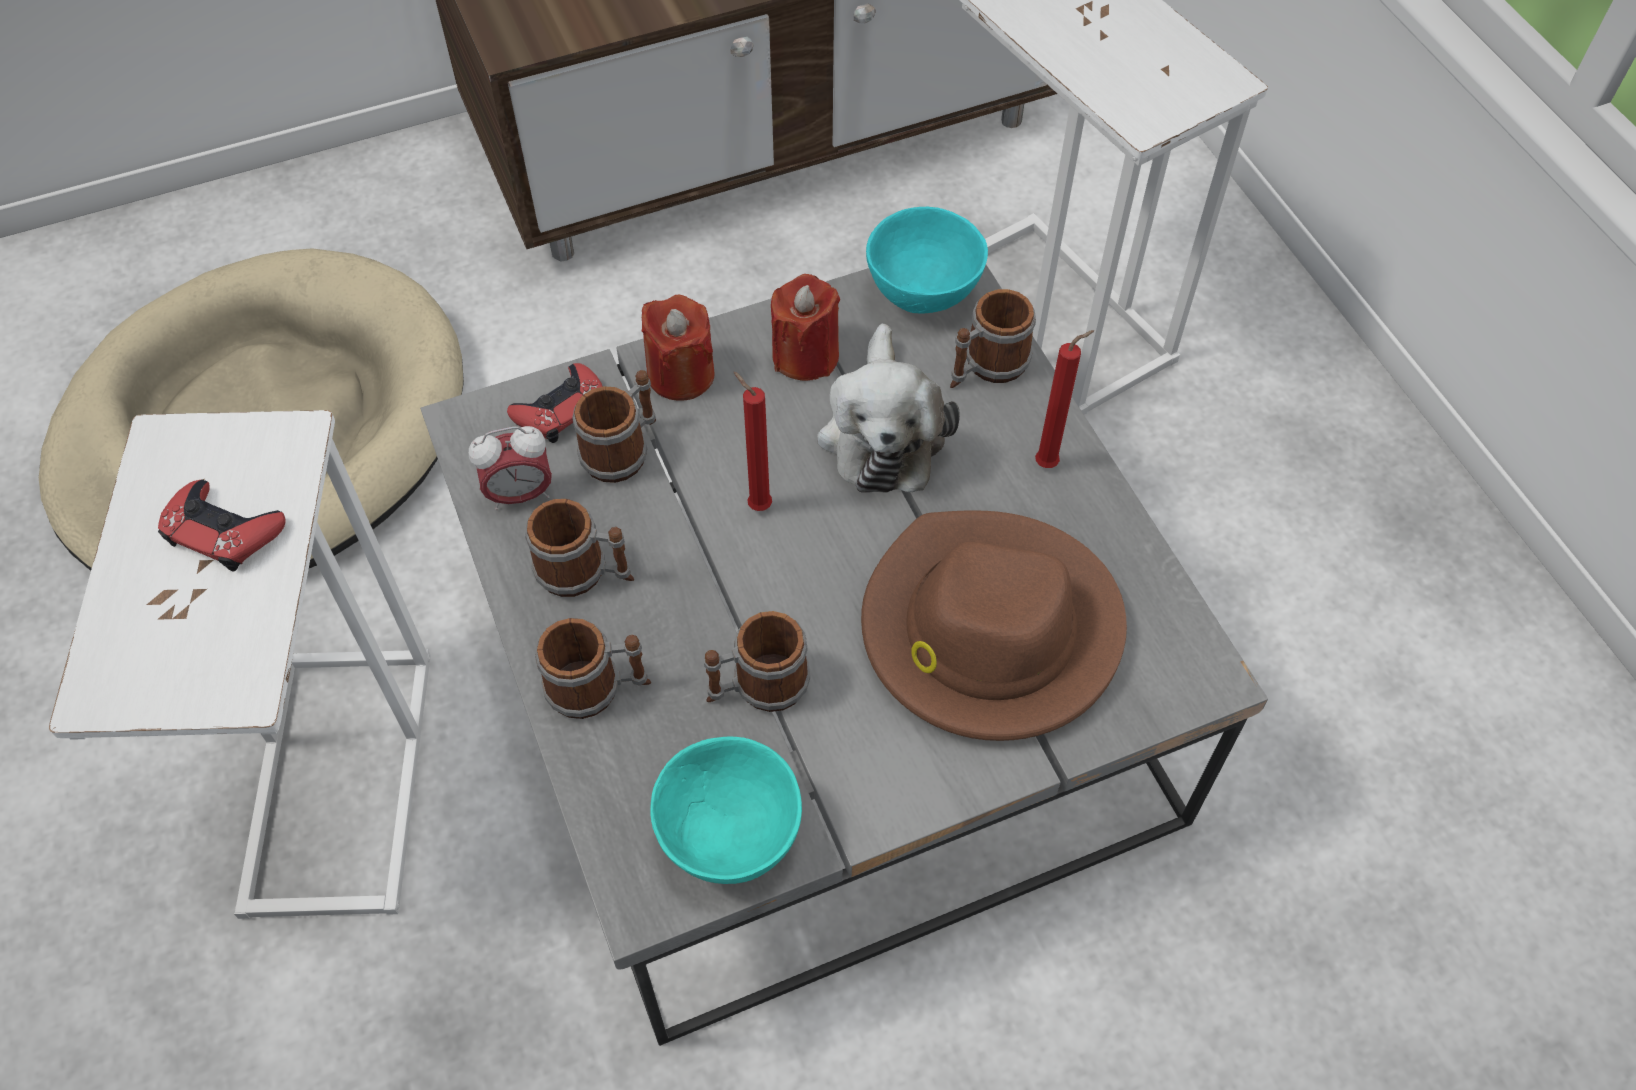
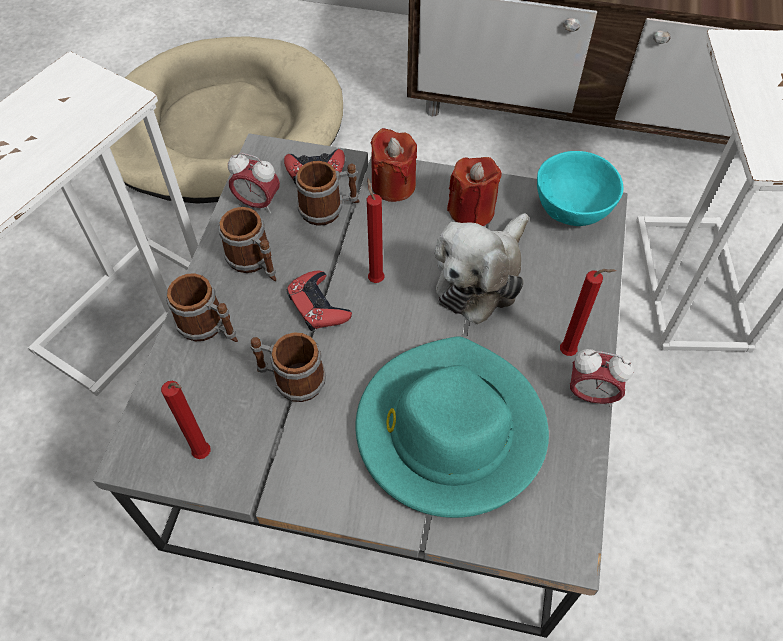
camera: 35 degrees right, 0 degrees up
(223, 531) = (53, 127): red game controller -> red game controller (318, 305)
(730, 839) = (205, 455): turquoise bowl -> red candle
(986, 367) = (576, 274): mug -> none
(988, 631) = (448, 430): brown hat -> turquoise hat
(1107, 497) = (591, 394): none -> alarm clock

